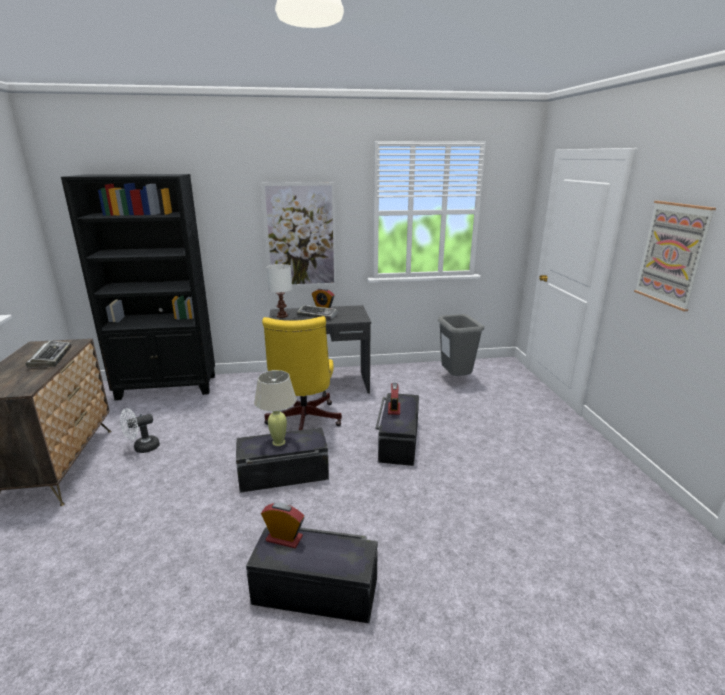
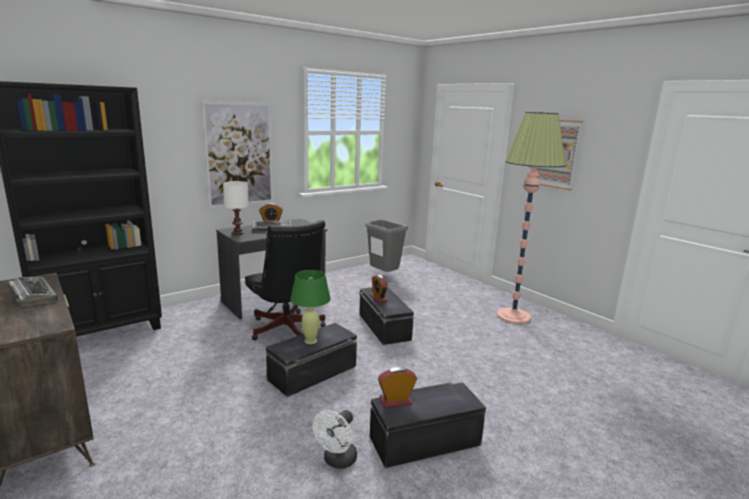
camera: 30 degrees left, 5 degrees down
(142, 448) = (135, 390): white fan -> white fan (337, 461)
(278, 442) = (310, 341): beige table lamp -> green table lamp
(303, 422) = (287, 331): yellow office chair -> black office chair
(574, 467) = (513, 316): none -> floor lamp

